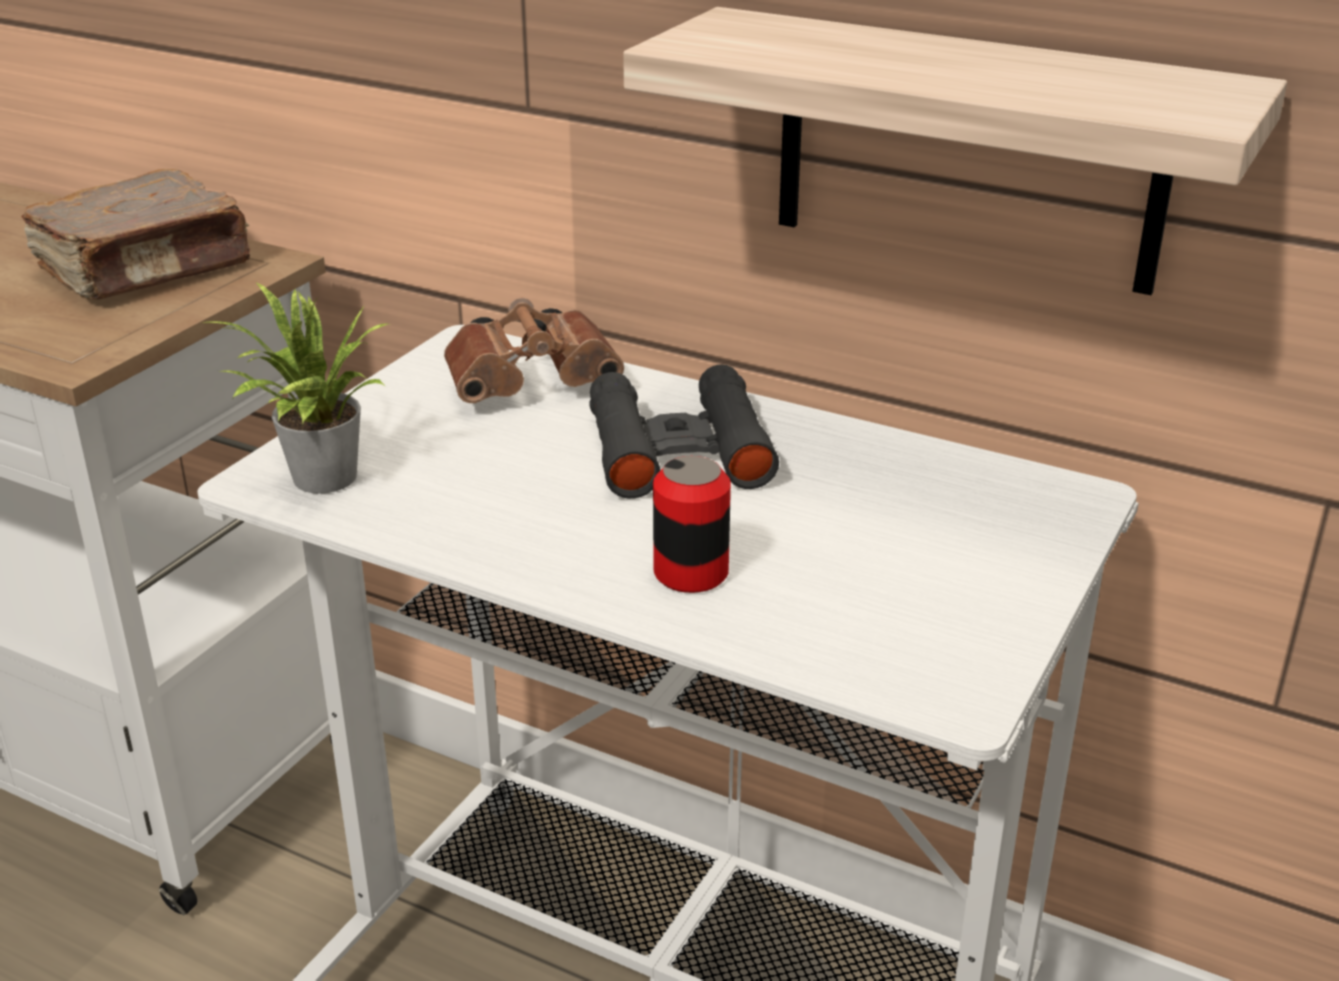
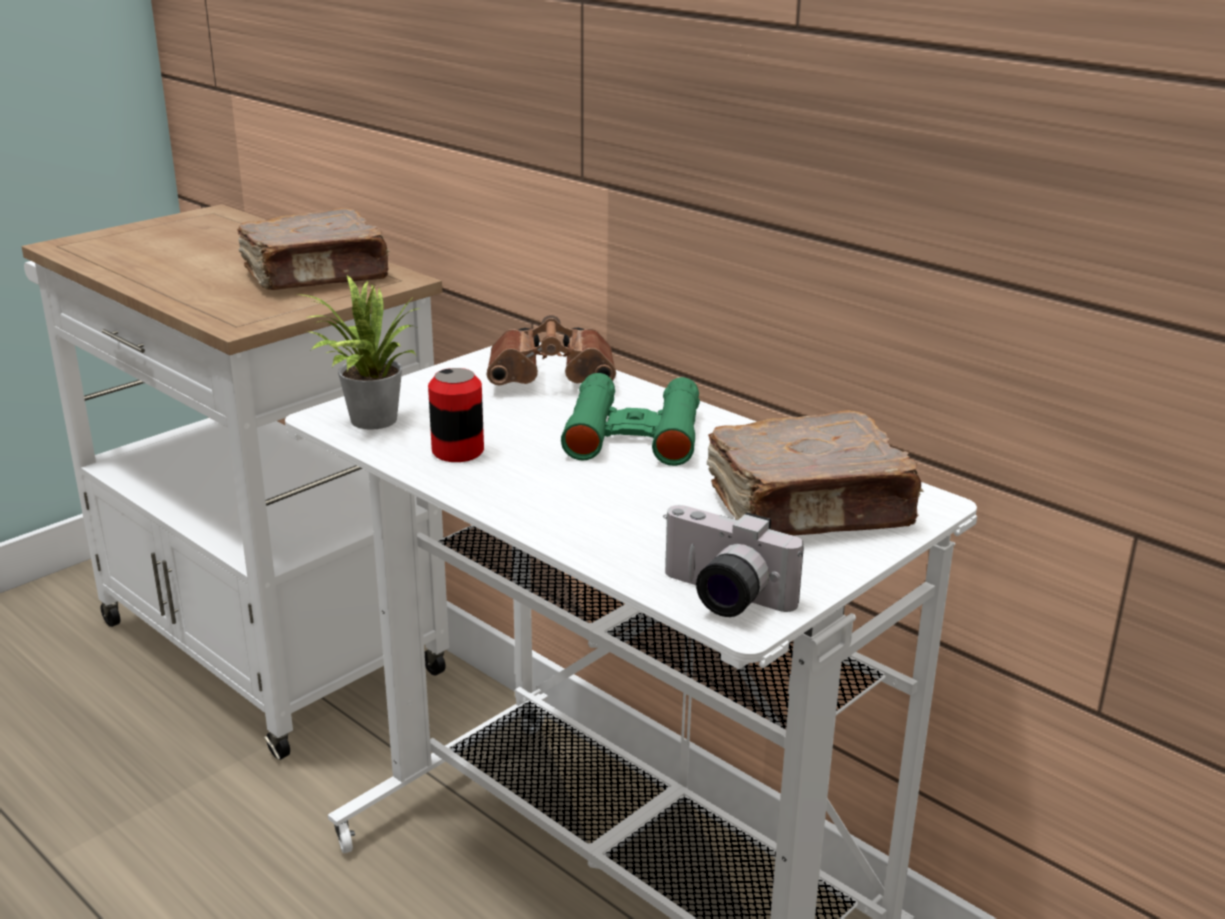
camera: 15 degrees right, 5 degrees down
(678, 450) = (633, 434): black binoculars -> green binoculars
(691, 573) = (594, 512): can -> can (458, 451)
(914, 674) = (720, 598): none -> camera
(952, 526) = (811, 509): none -> brown book
(968, 151) = (869, 224): shelf -> none

